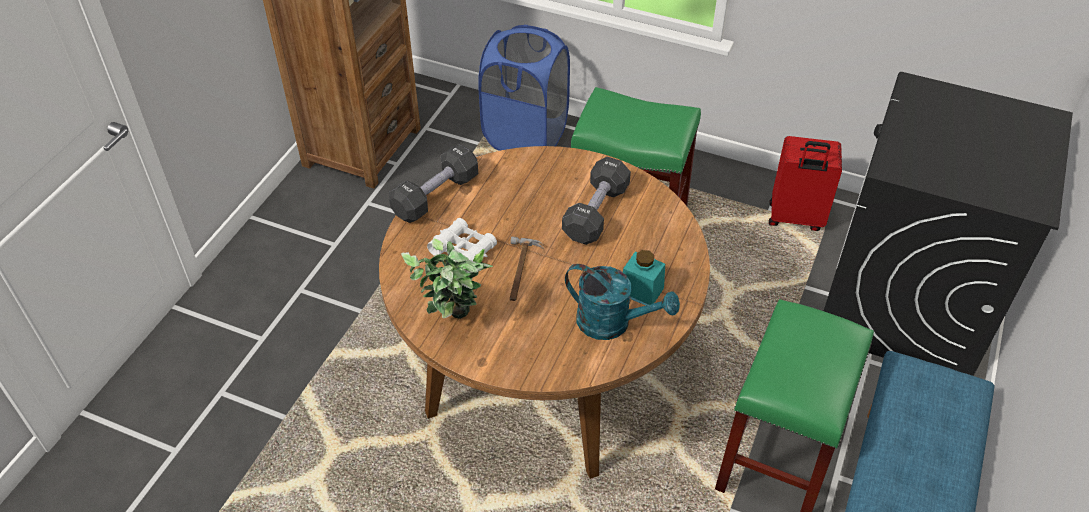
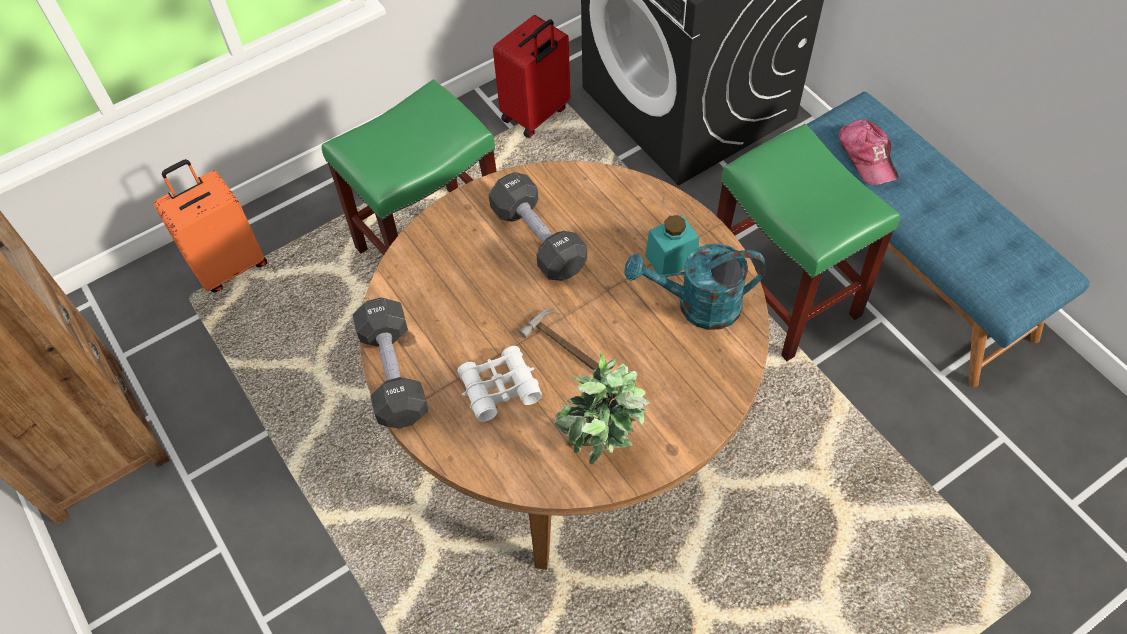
camera: 55 degrees left, 10 degrees up
(526, 136) = (229, 265): blue laundry basket -> orange suitcase
(613, 323) = (697, 306): turquoise watering can -> turquoise watering can turned 150 degrees counterclockwise
(914, 410) = (867, 156): none -> cap

